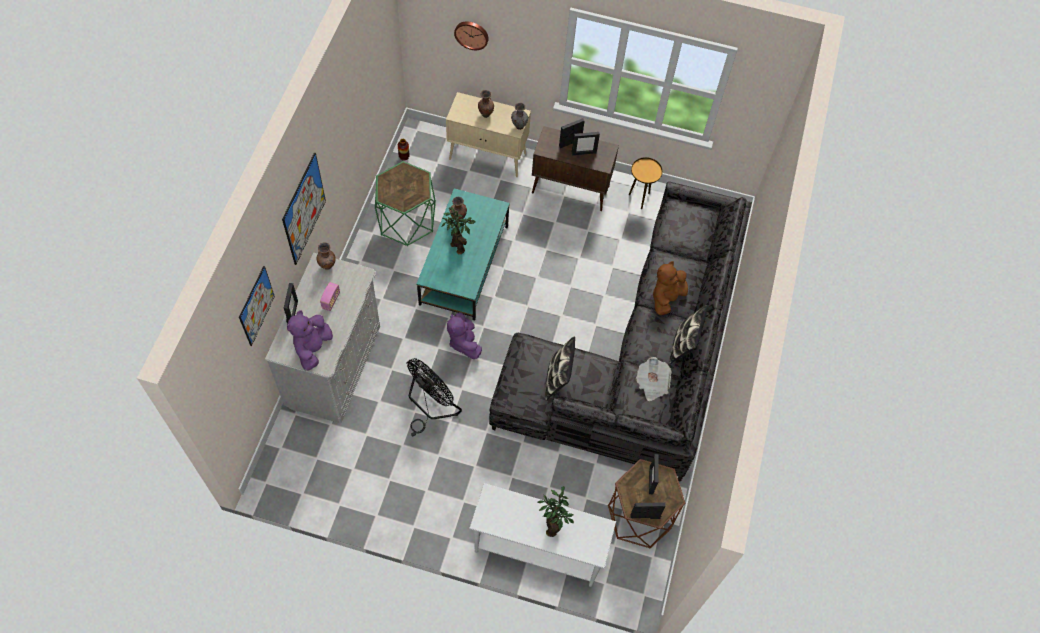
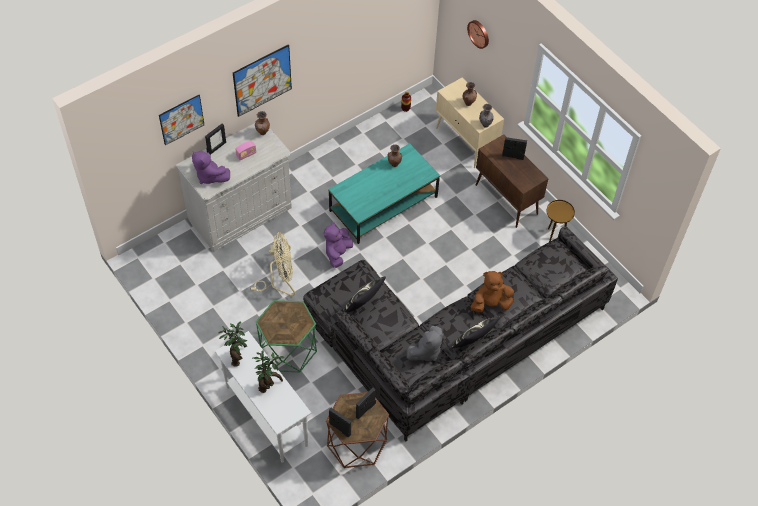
camera: 40 degrees right, 5 degrees down
(312, 348) = (209, 176): purple plush toy -> purple plush toy turned 105 degrees counterclockwise
(407, 220) = (370, 151): green side table -> green side table (288, 350)
(428, 404) = (279, 277): black fan -> beige fan
(457, 245) = (378, 181): potted plant -> potted plant (237, 357)
(584, 152) = (517, 168): picture frame -> none
(652, 384) = (426, 351): newspaper -> grey plush toy

